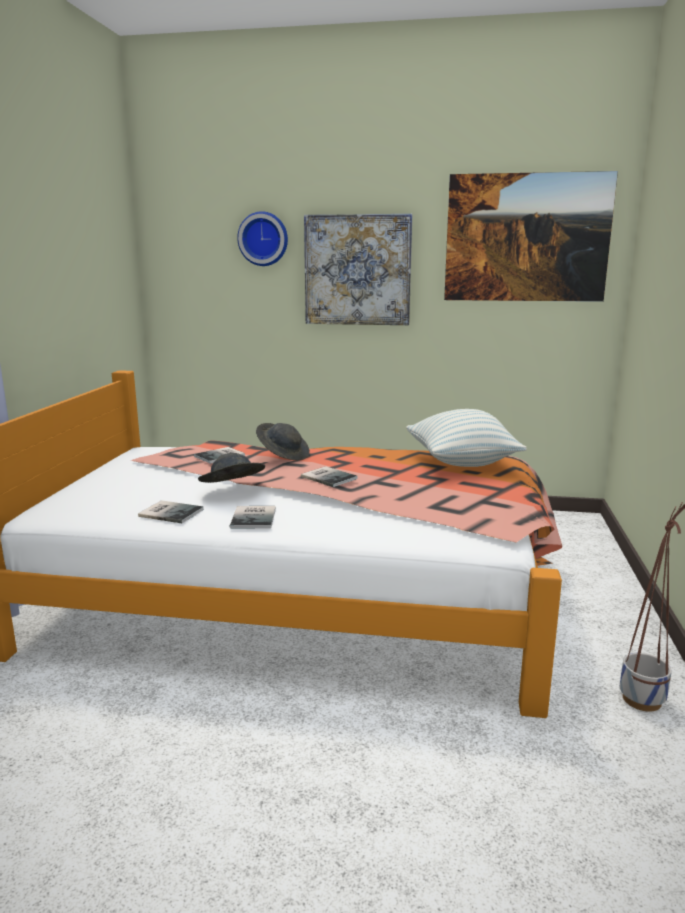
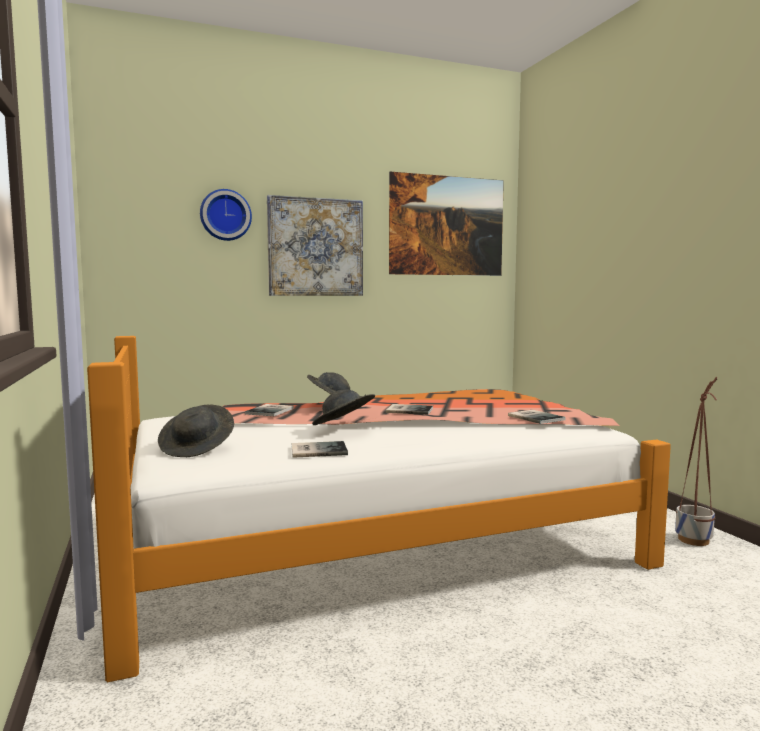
camera: 30 degrees left, 10 degrees down
(98, 491) = (197, 448): none -> grey hat
(255, 517) = (403, 442): book -> book (536, 417)
(461, 463) = (478, 394): pillow -> none

